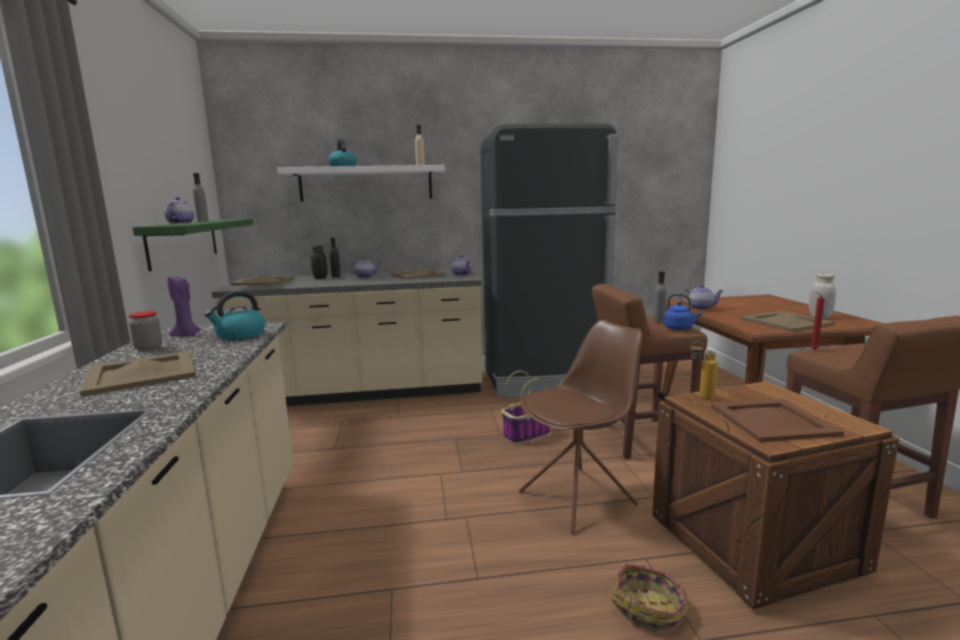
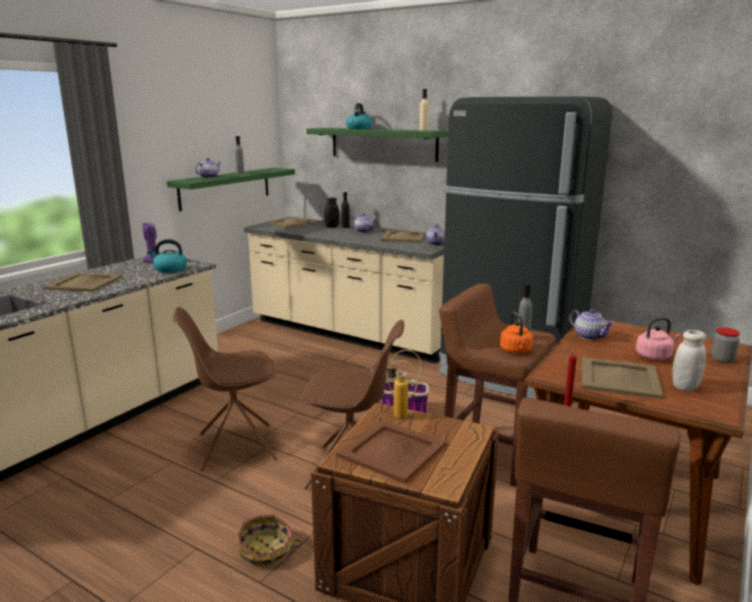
camera: 40 degrees right, 5 degrees up
(148, 348) = (121, 267): jar -> jar (722, 360)
(366, 184) = (383, 144): white shelf -> green shelf
(435, 535) = (235, 447): none -> brown chair
(679, 328) = (516, 351): blue kettle -> orange kettle
(759, 308) = (655, 356): none -> pink kettle

